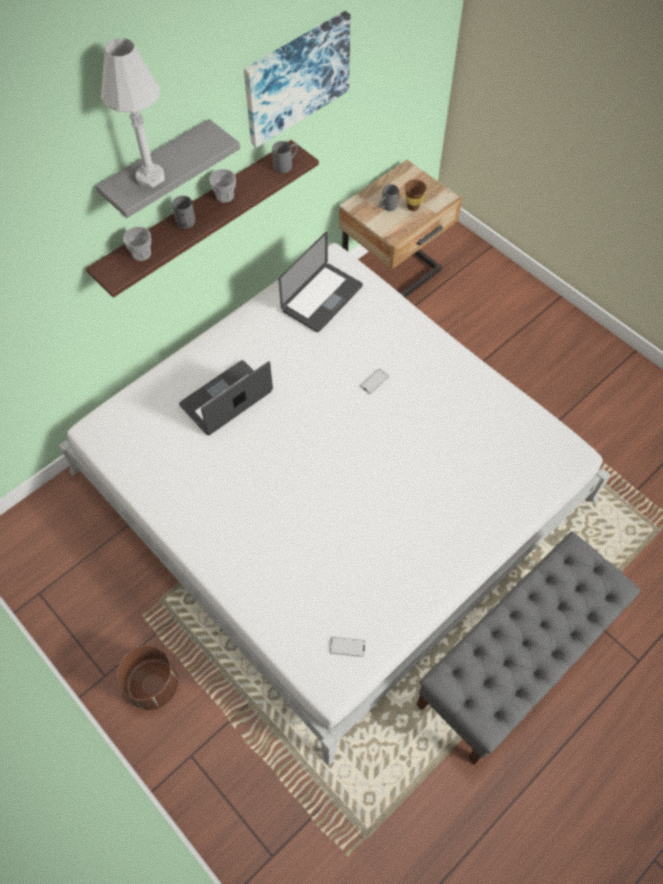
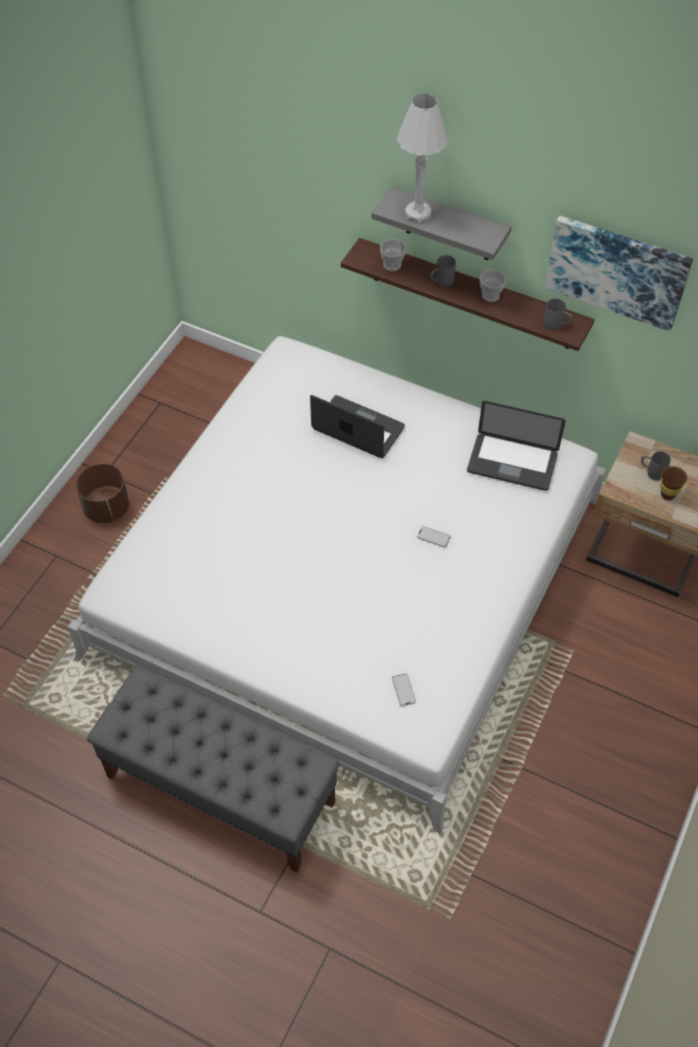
camera: 70 degrees right, 5 degrees down
(347, 647) = (145, 596): phone -> phone (403, 690)

